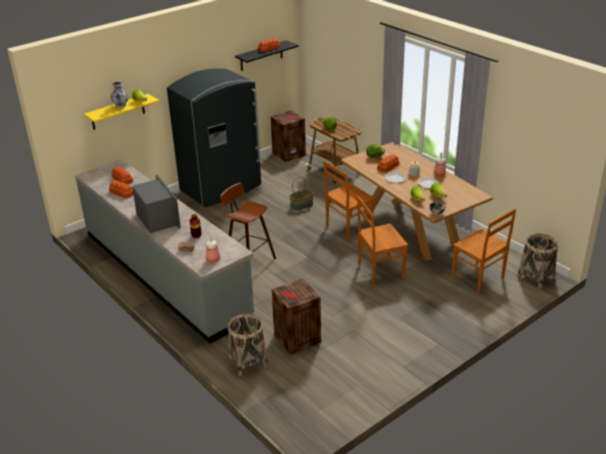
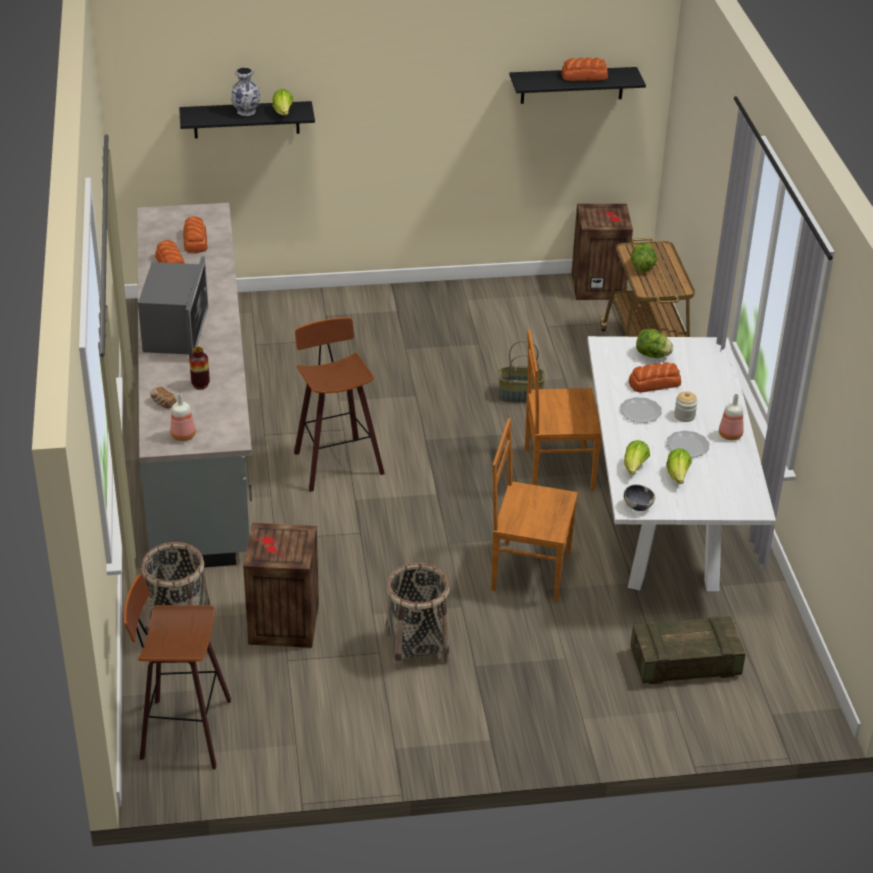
camera: 30 degrees right, 5 degrees up
(118, 112) = (246, 119): yellow shelf -> black shelf
(221, 188) = (421, 310): grey fridge -> none
(299, 406) = (182, 731): none -> stool
(410, 228) = (664, 517): brown dining table -> white dining table
(478, 278) = (684, 663): brown chair -> crate
(536, 277) = (793, 709): basket -> basket (417, 647)

